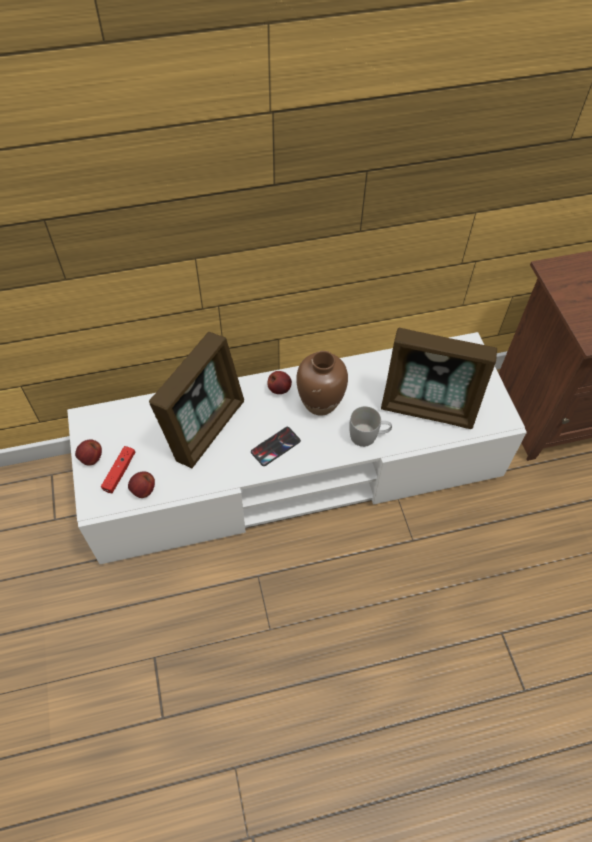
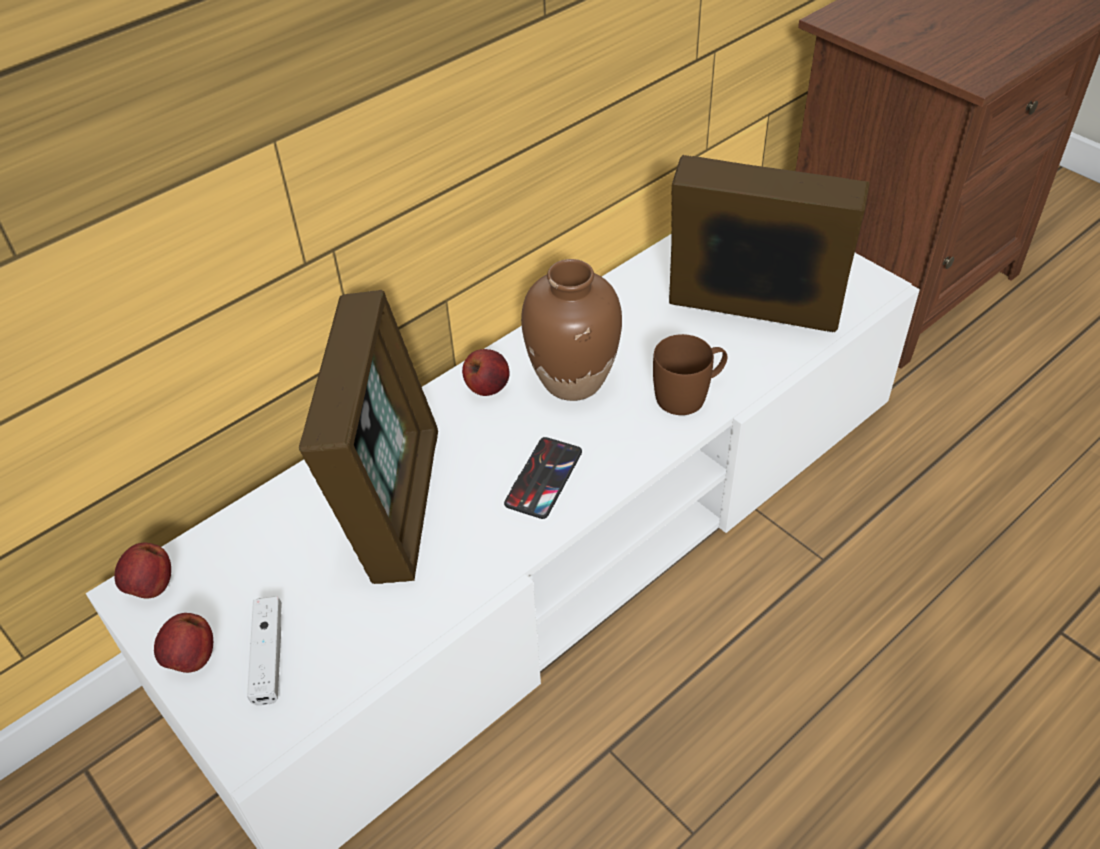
camera: 25 degrees left, 10 degrees down
(119, 472) = (268, 656): red game controller -> white game controller
(143, 491) = (339, 666): apple -> apple (151, 587)
(368, 436) = (689, 394): white mug -> brown mug
(428, 407) = (751, 315): picture frame -> picture frame turned 150 degrees counterclockwise

